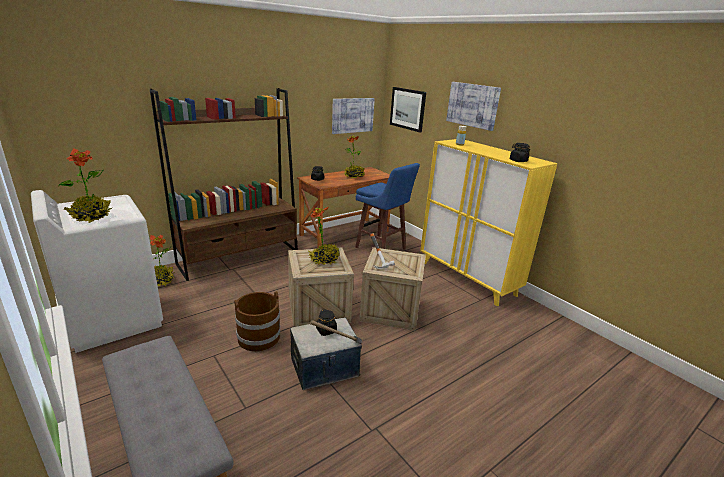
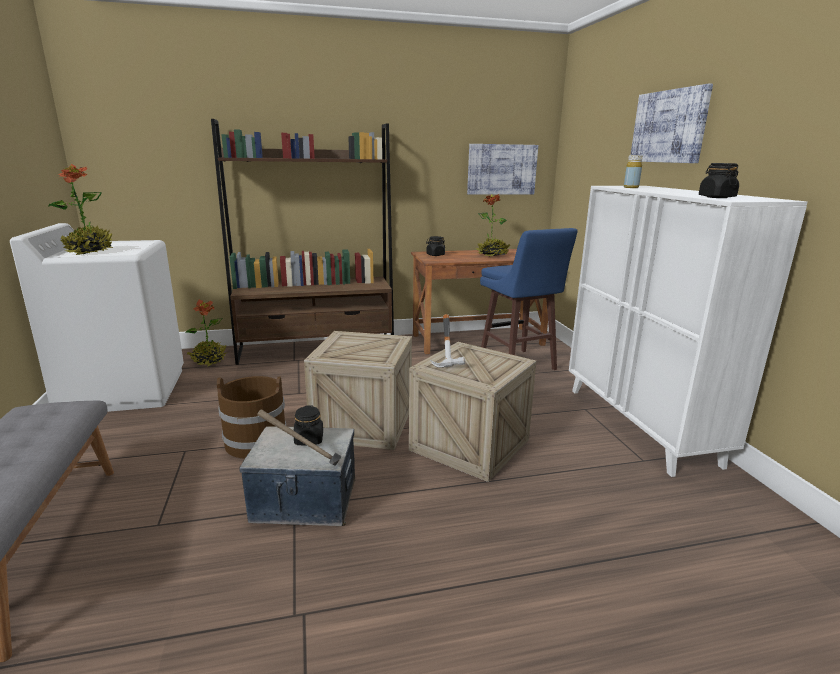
camera: 25 degrees right, 5 degrees down
(324, 260) = (369, 346): potted plant -> none
(407, 109) = (583, 155): picture -> none
(467, 278) = (639, 425): yellow cabinet -> white cabinet

